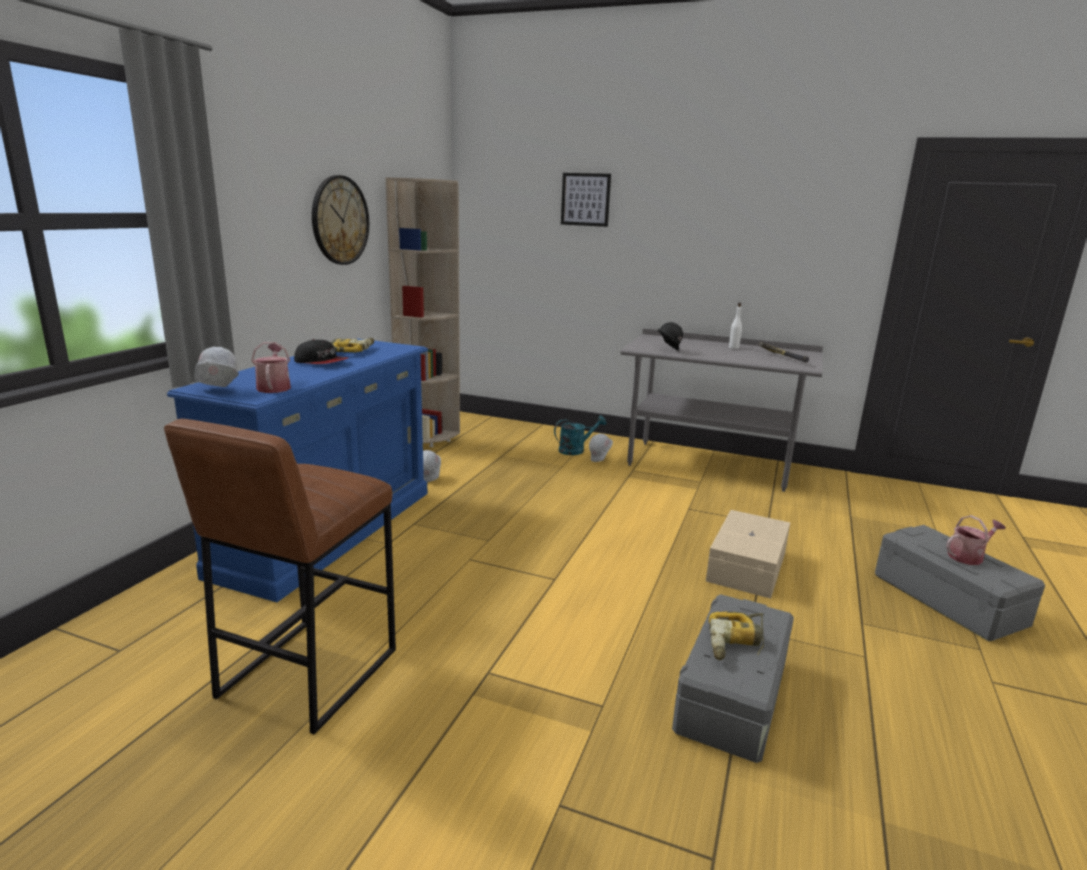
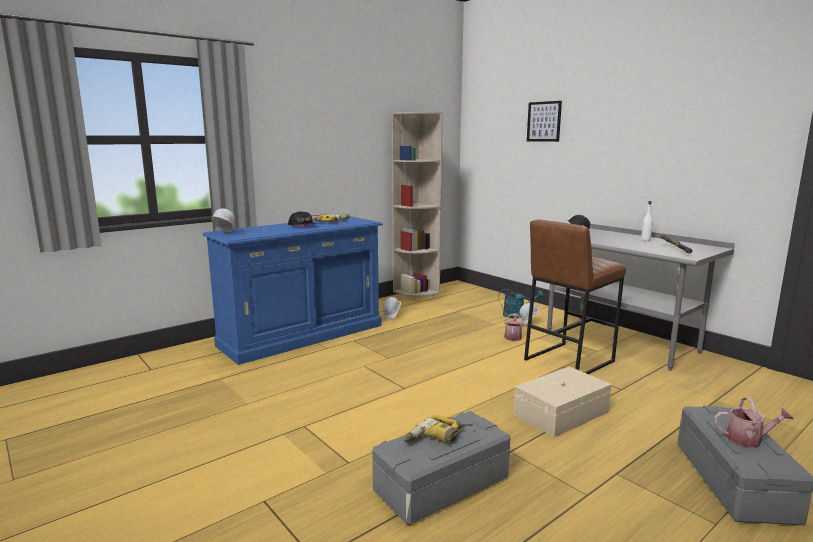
camera: 30 degrees right, 5 degrees down
(274, 387) = (253, 234): watering can -> watering can (513, 336)
(307, 674) = (214, 401): brown stool -> brown stool (568, 361)
(340, 220) = (352, 141): wall clock -> none

